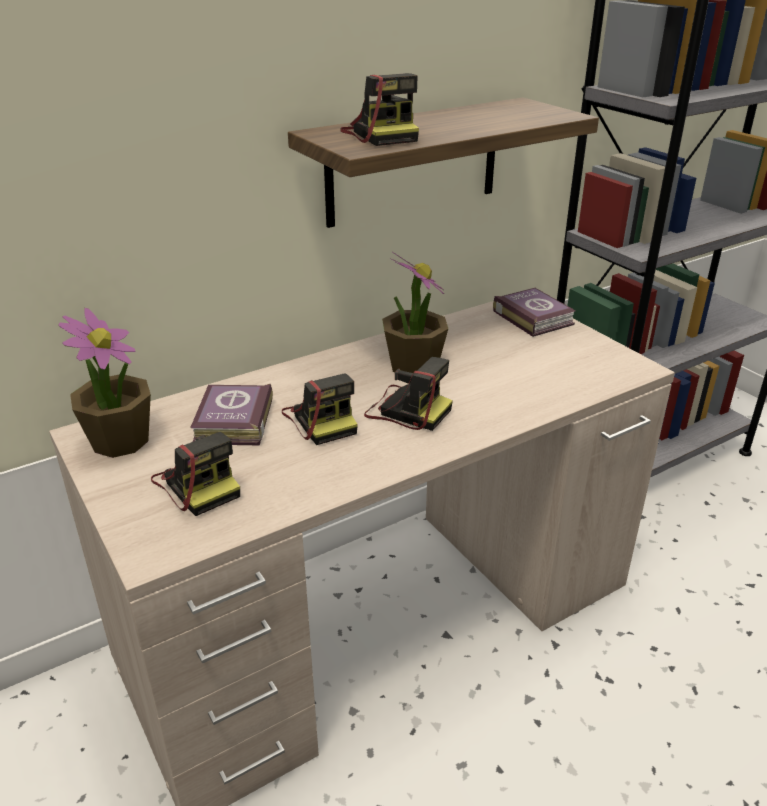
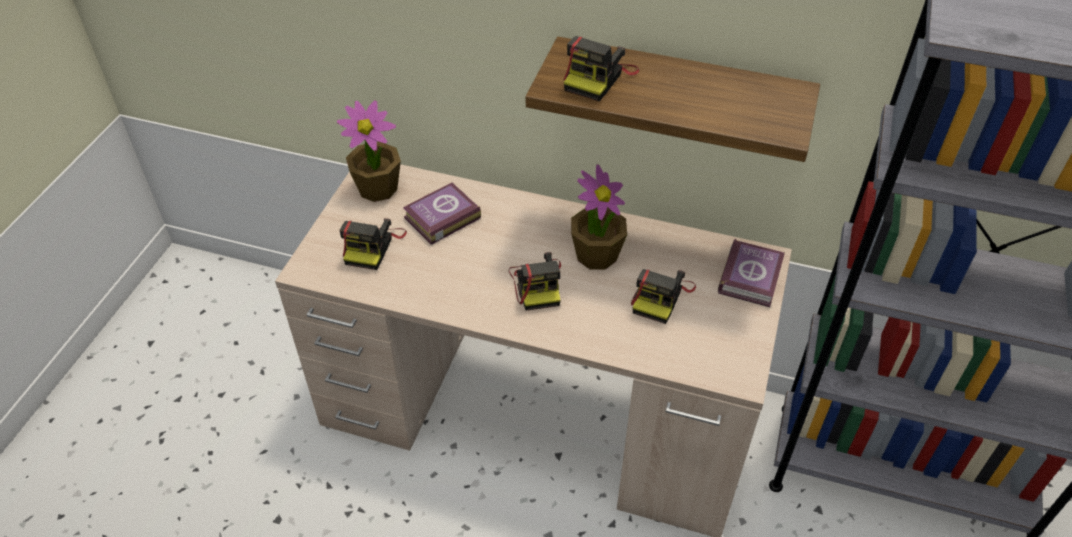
camera: 50 degrees right, 15 degrees up
(322, 419) = (484, 253): camera -> camera (660, 296)

